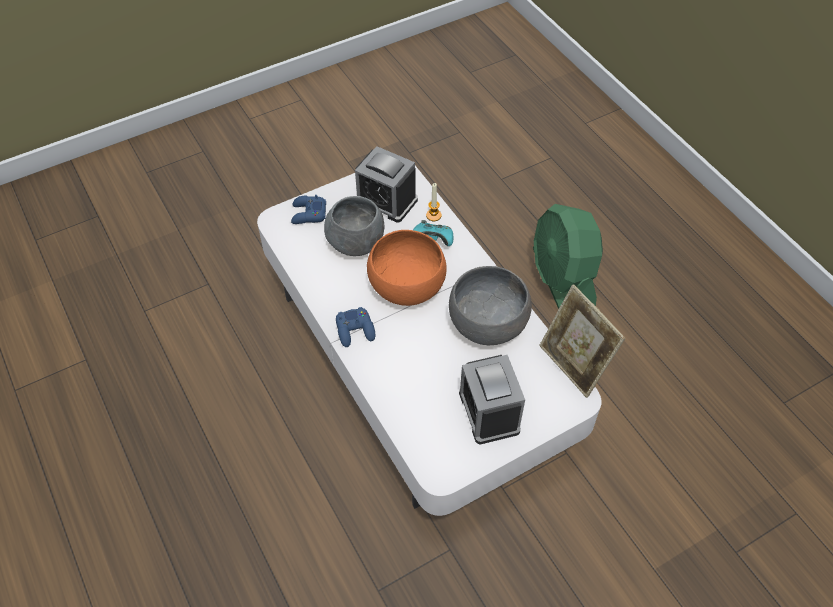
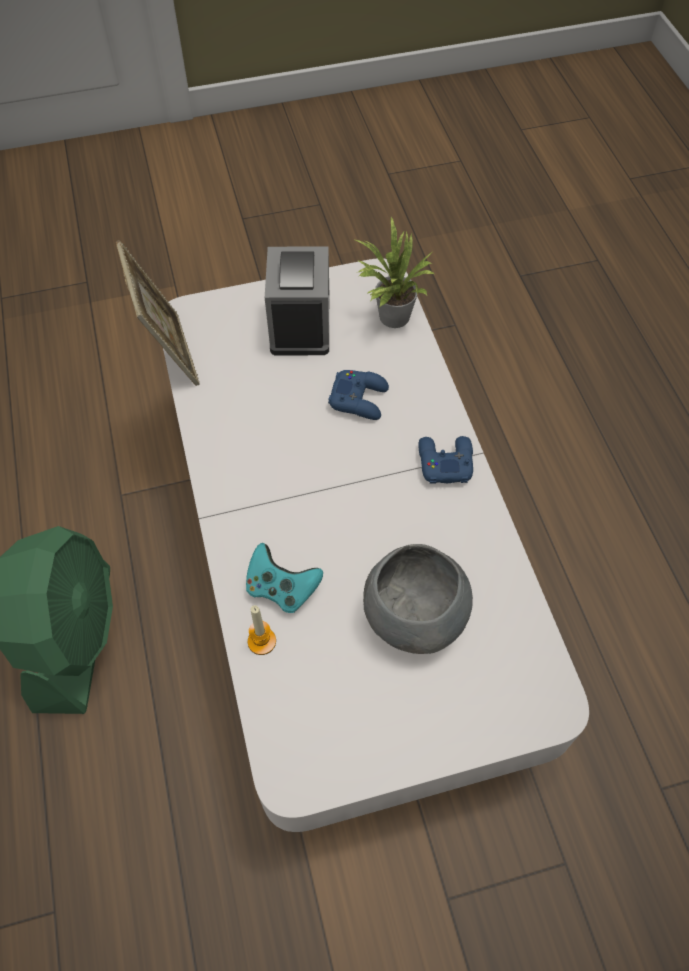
camera: 165 degrees left, 5 degrees up
(308, 214) = (490, 704): blue game controller -> blue game controller (359, 399)
(386, 200) = (337, 699): alarm clock -> none
(407, 285) = (350, 515): orange bowl -> none
(421, 434) = (390, 317): none -> potted plant
(488, 323) = (253, 429): grey bowl -> none

